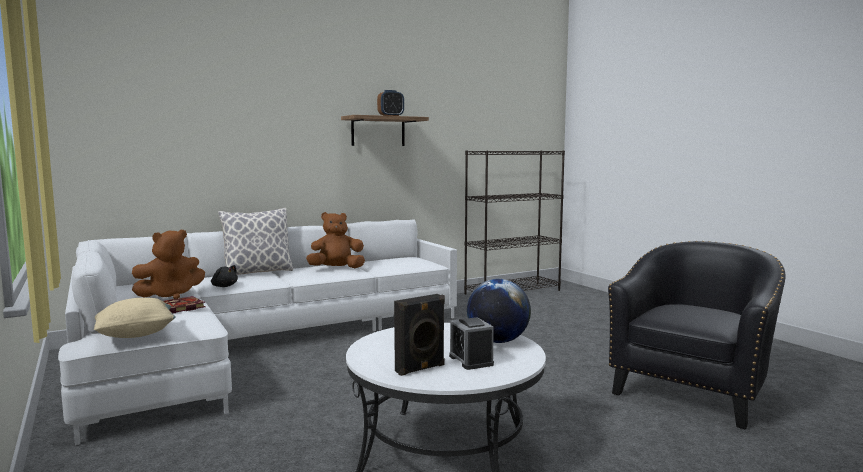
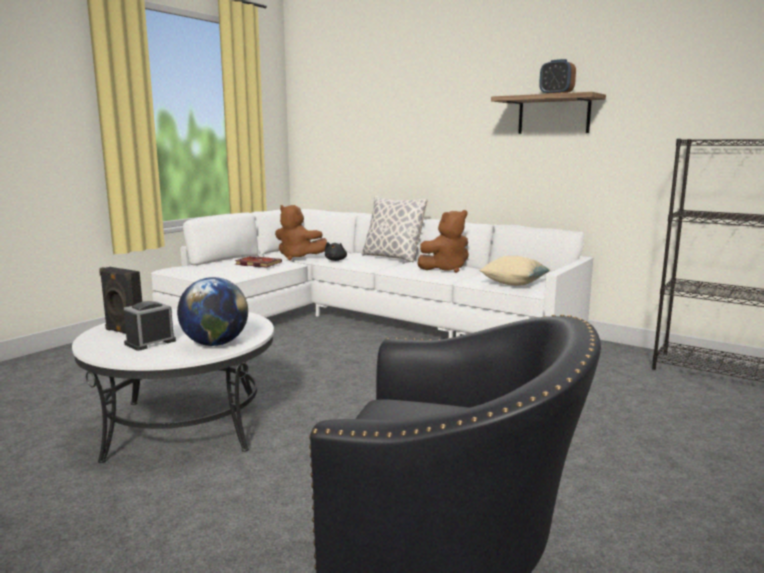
camera: 65 degrees right, 5 degrees up
(136, 335) = (191, 270): beige pillow -> beige pillow (514, 284)
(336, 269) = (445, 269): brown plush toy -> brown plush toy turned 105 degrees clockwise

